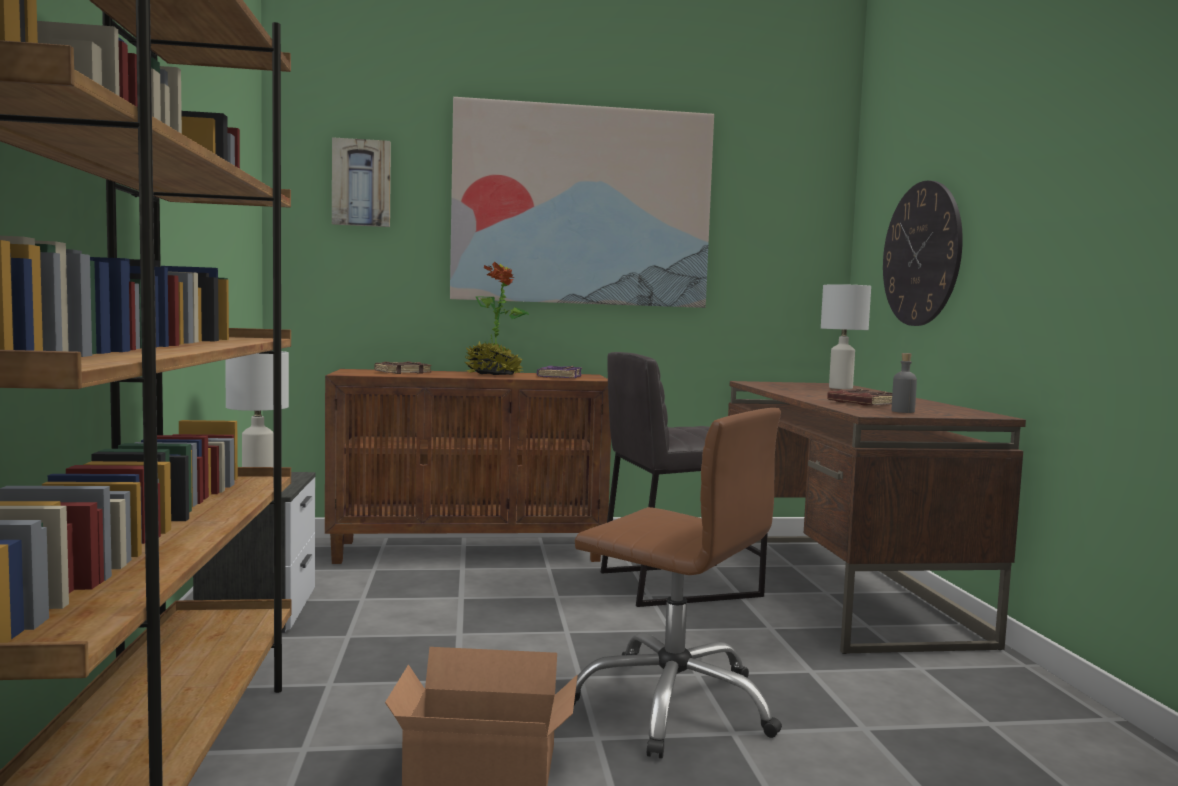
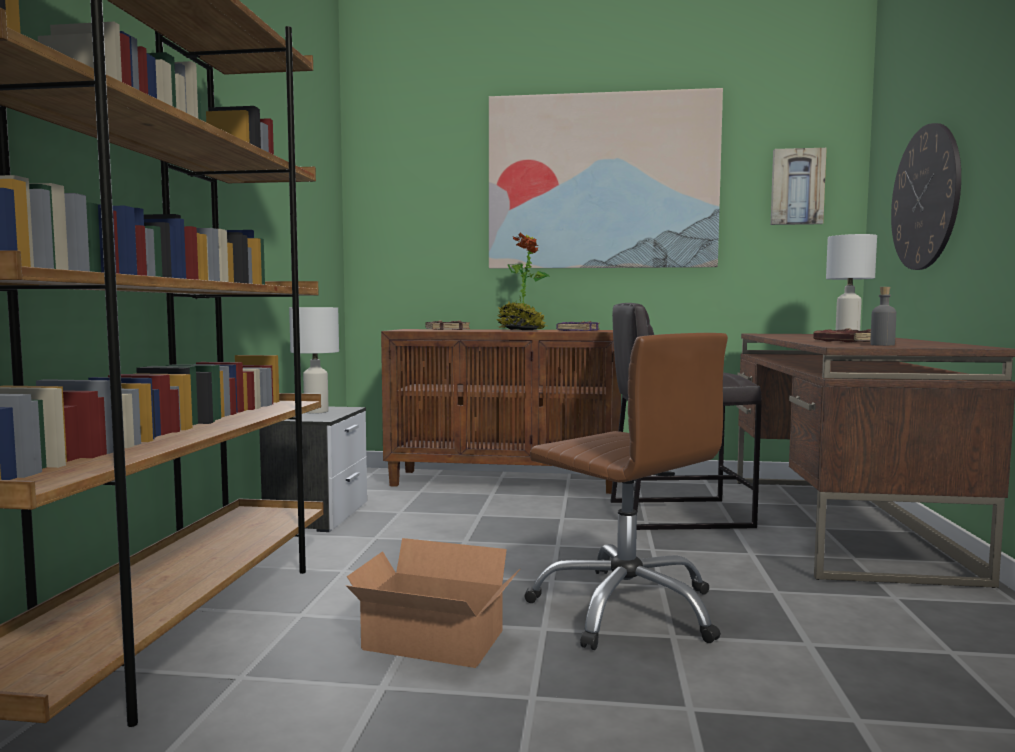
camera: 15 degrees right, 0 degrees up
(361, 183) = (417, 176): picture -> picture (797, 187)

